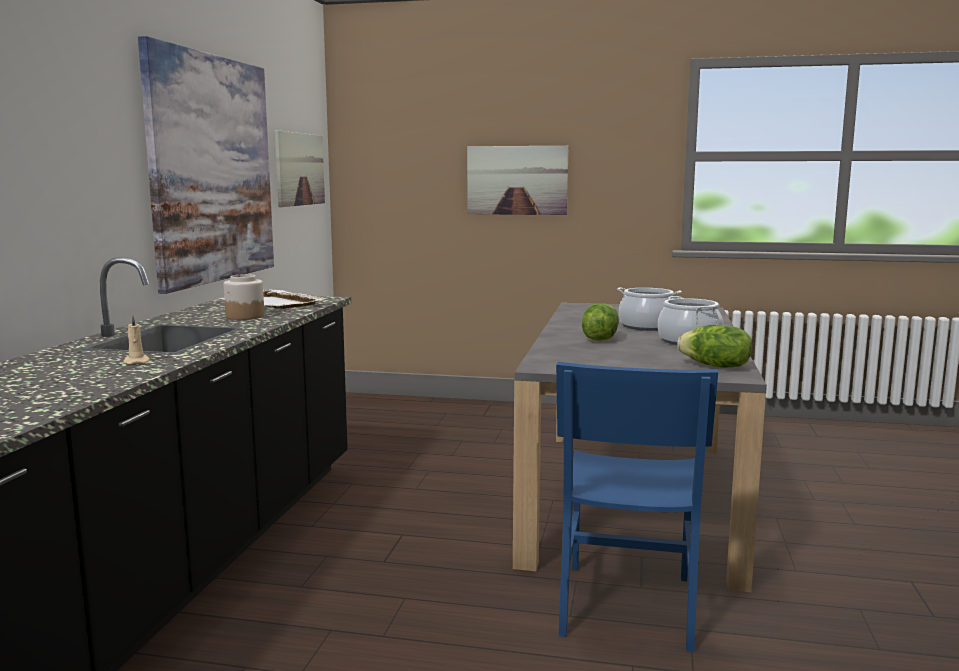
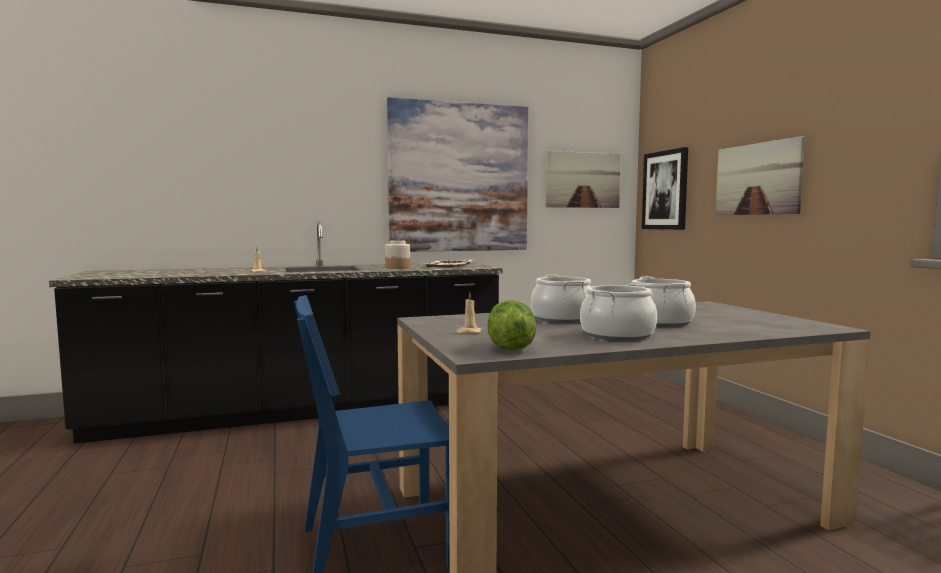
camera: 60 degrees right, 5 degrees down
(384, 183) = (665, 190): none -> picture
(599, 339) = (562, 319): lettuce -> cooking pot
(634, 365) = (468, 332): none -> beige candle

